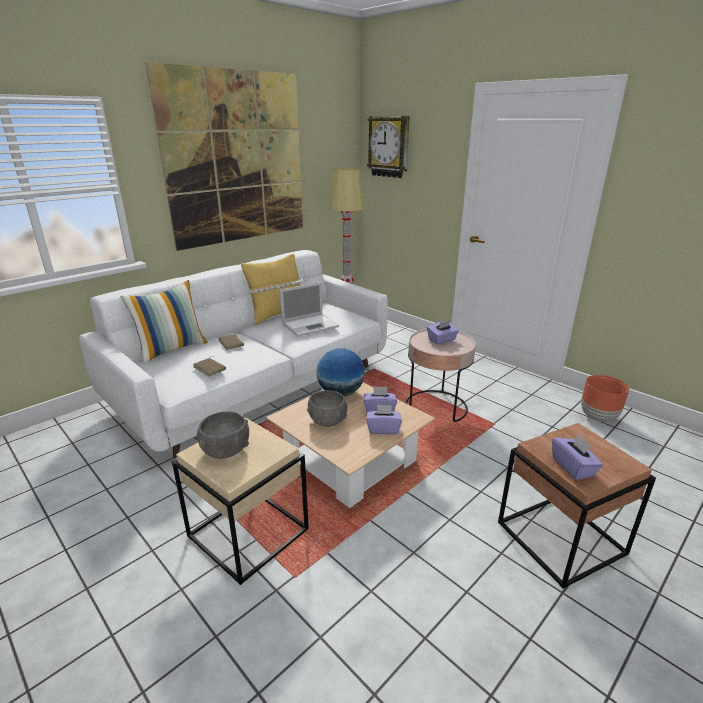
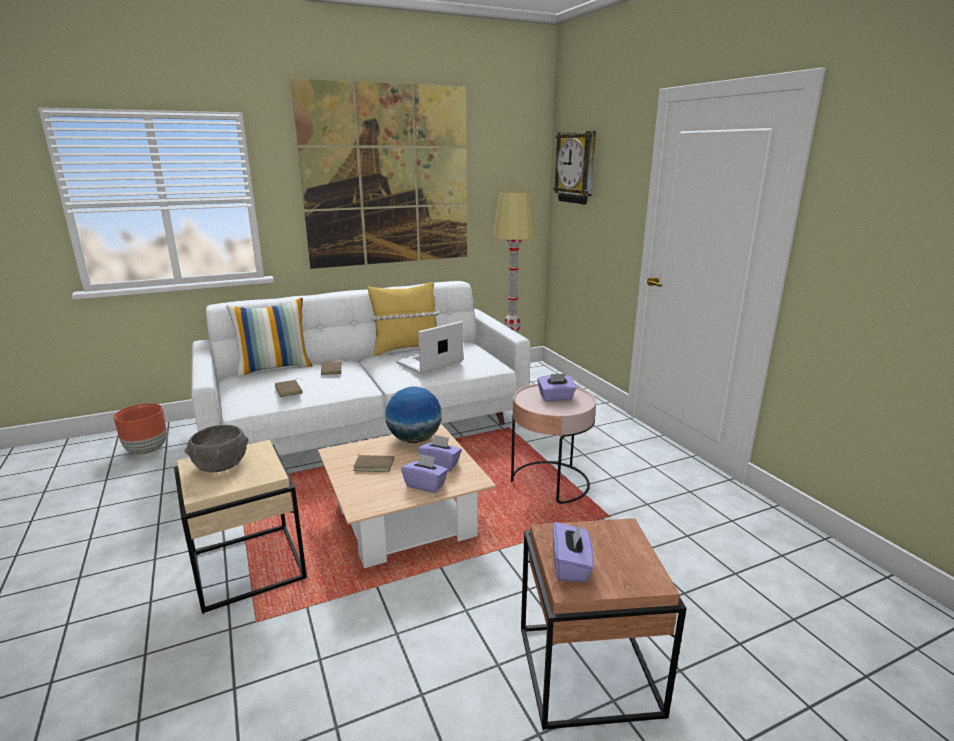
camera: 20 degrees right, 5 degrees down
(311, 325) = (429, 363): laptop -> laptop turned 150 degrees clockwise
(327, 421) = (374, 465): grey bowl -> brown book
(598, 417) = (766, 538): brown planter -> brown planter (147, 450)

